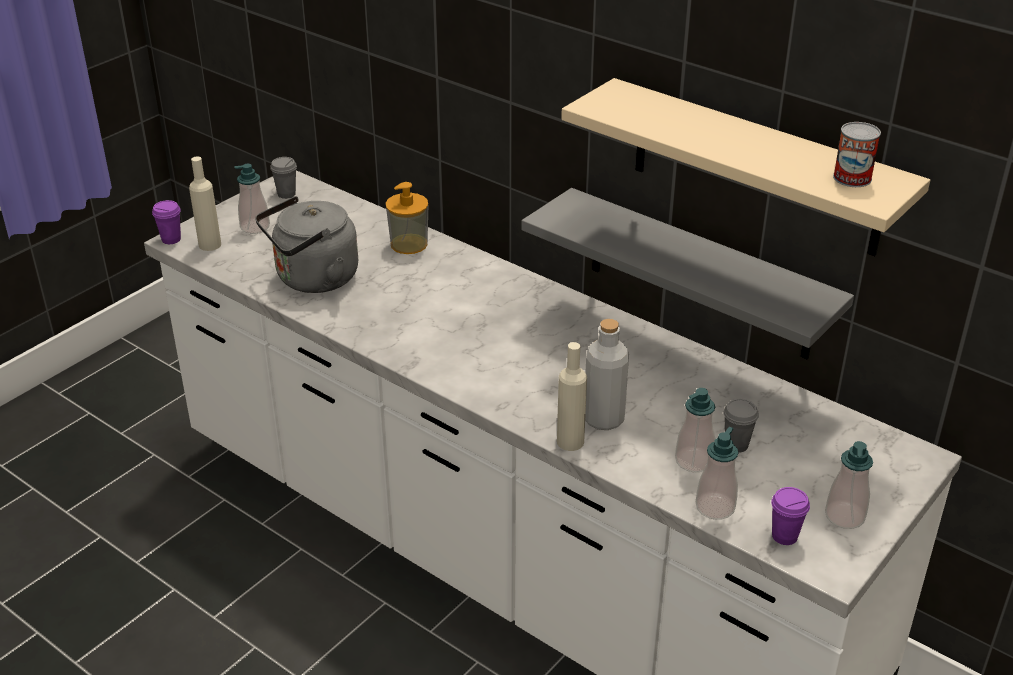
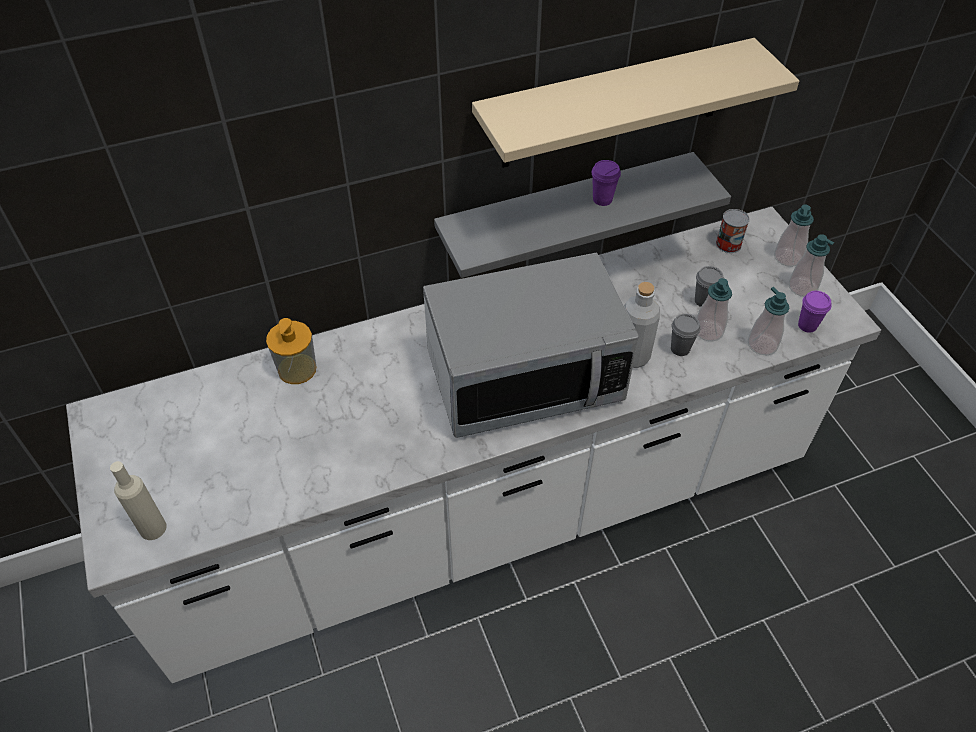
camera: 60 degrees left, 15 degrees up
(171, 239) = (108, 561): purple cup -> purple cup (602, 199)
(255, 227) = (156, 476): soap dispenser -> soap dispenser (787, 258)
(286, 194) = (118, 426): grey cup -> grey cup (680, 349)
(313, 279) = (293, 464): grey kettle -> none
(511, 362) = (524, 377): none -> microwave
(570, 442) = (647, 388): beige bottle -> none
(852, 178) = (732, 66): can -> can (728, 244)

